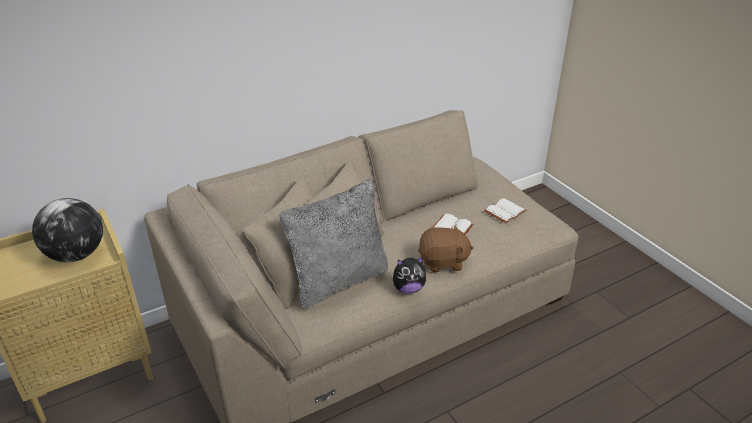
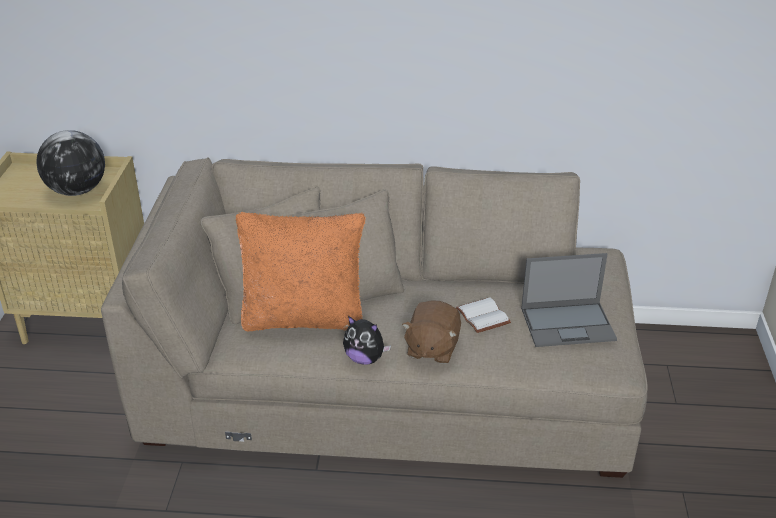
camera: 35 degrees right, 0 degrees up
(341, 282) = (304, 321): grey pillow -> orange pillow
(443, 262) = (431, 348): brown plush toy -> brown plush toy turned 75 degrees clockwise
(504, 211) = (568, 324): white book -> laptop

